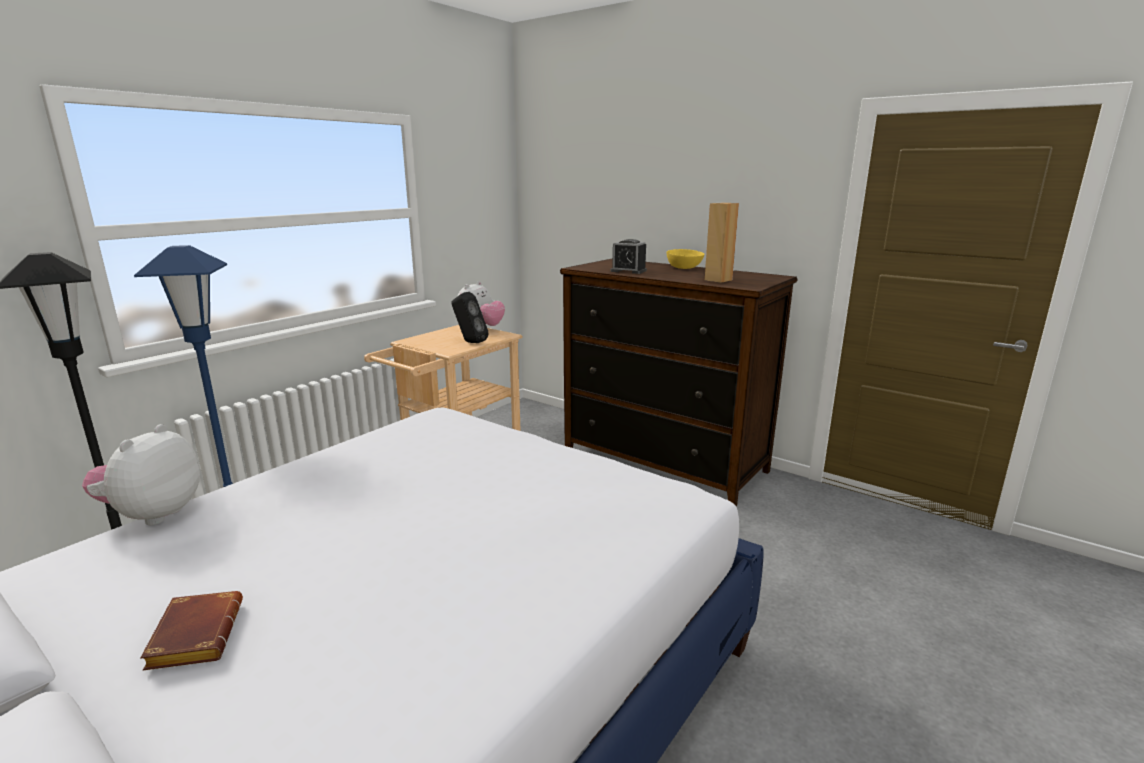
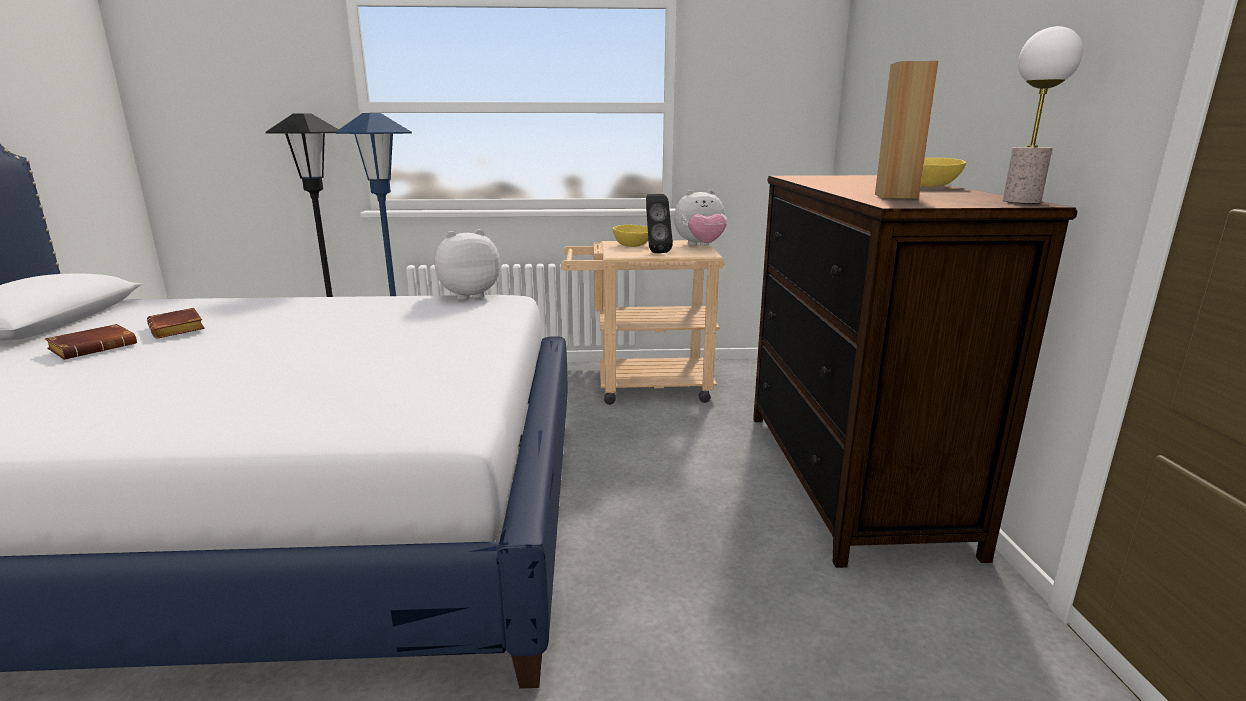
camera: 50 degrees right, 0 degrees up
(153, 514) = (244, 296): plush toy -> plush toy (468, 295)
(224, 570) = (179, 329): none -> brown book
(430, 340) = (632, 245): none -> yellow bowl
(628, 271) = (828, 182): alarm clock -> none
(769, 275) = (1022, 201): none -> table lamp

